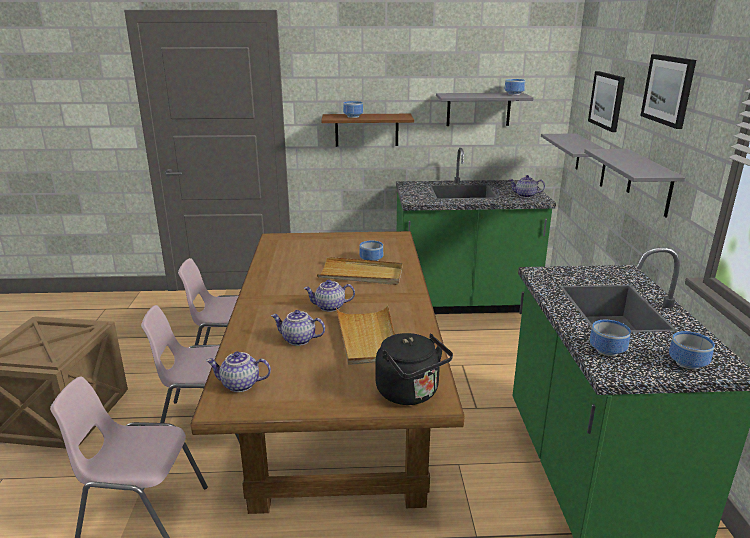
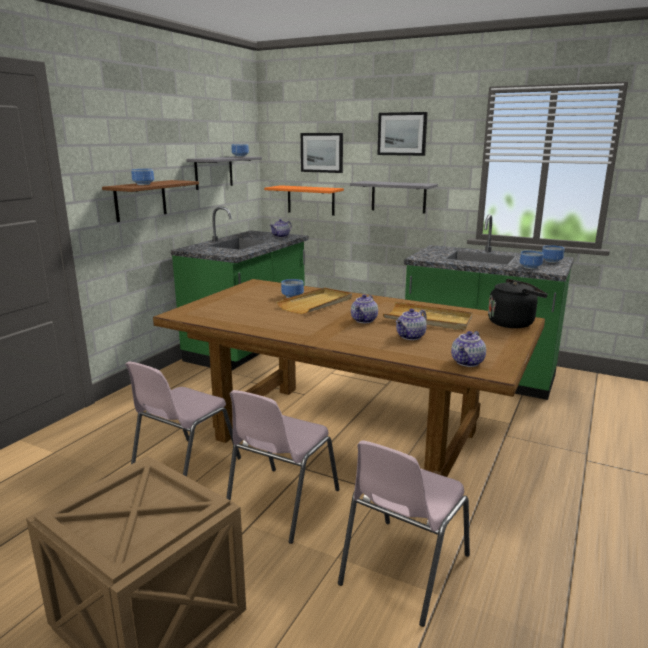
camera: 60 degrees left, 5 degrees down
(591, 160) = (311, 200): grey shelf -> orange shelf

